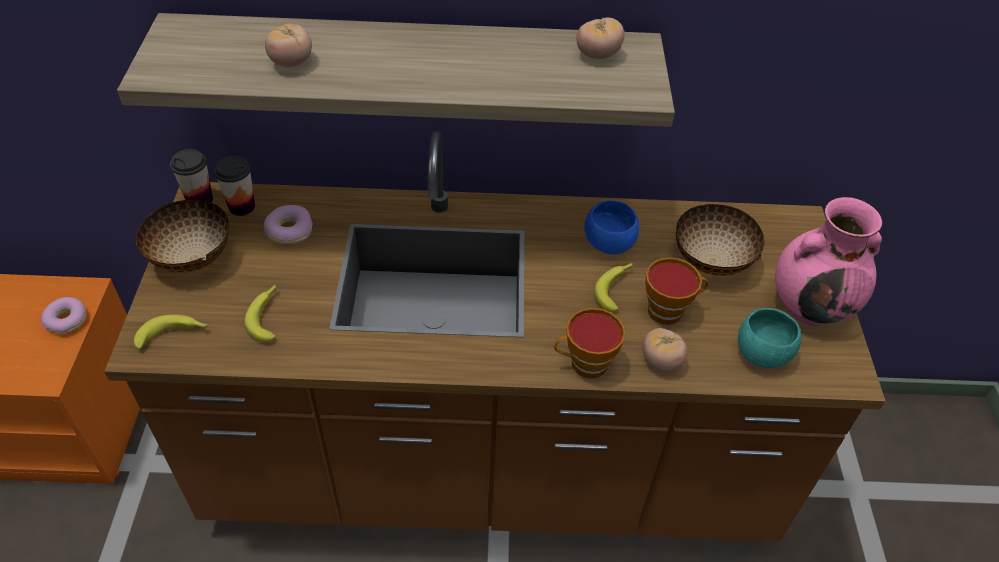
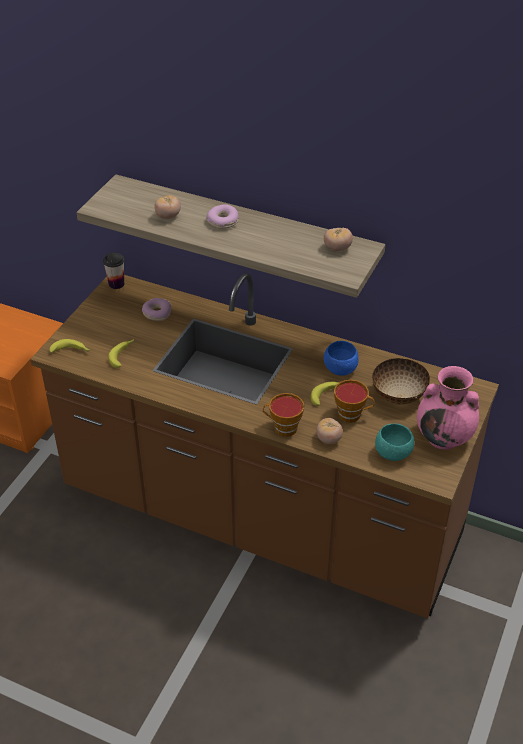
camera: 25 degrees right, 5 degrees down
(67, 320) = (30, 340): donut -> donut (223, 221)
(191, 258) = (97, 314): bowl -> none
(242, 207) = (137, 293): cup -> none

